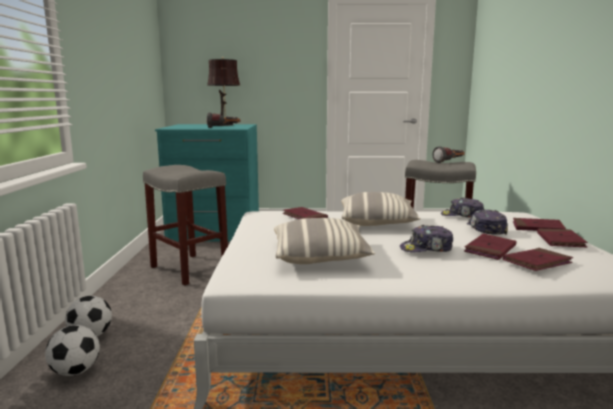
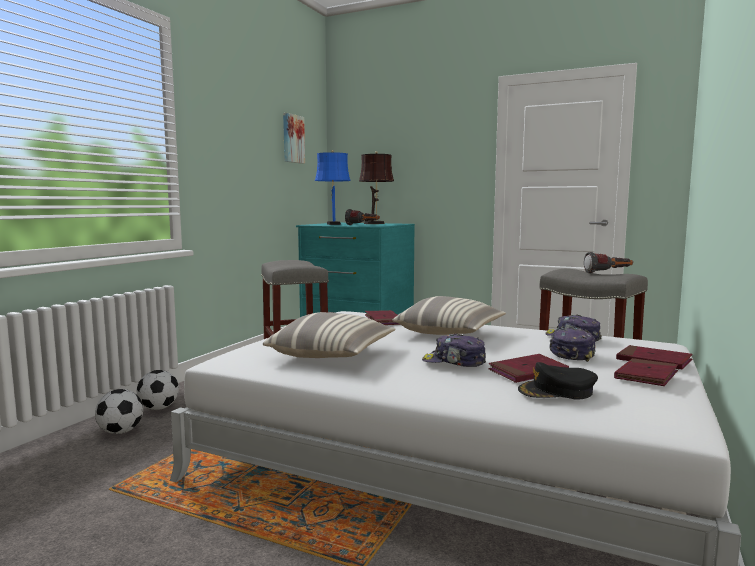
camera: 25 degrees right, 5 degrees down
(139, 41) = (292, 139): none -> picture
(188, 127) = (333, 224): none -> blue table lamp
(537, 262) = (557, 391): red book -> black cap

